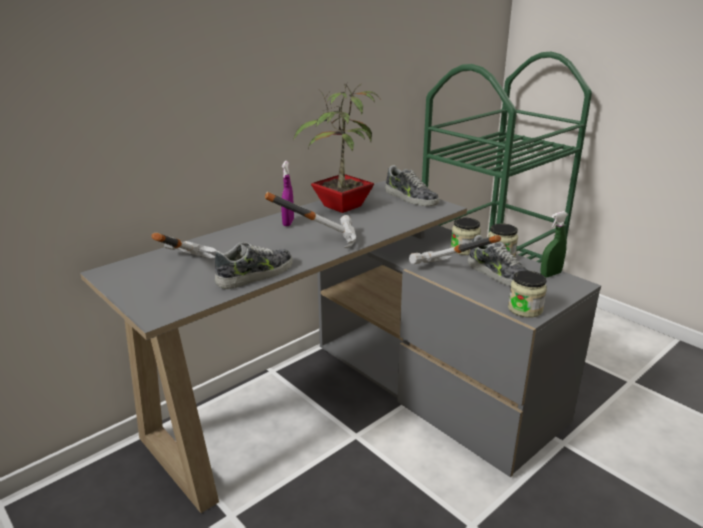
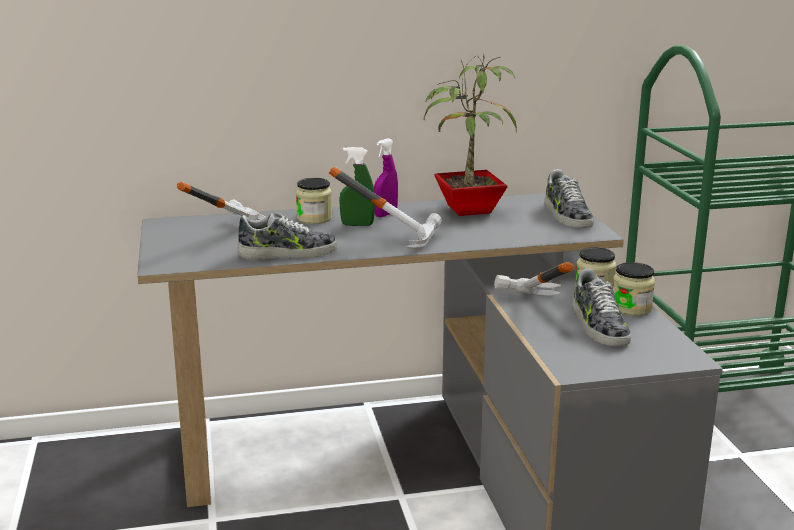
camera: 30 degrees right, 5 degrees down
(525, 309) = (576, 364): jar -> jar (314, 218)
(550, 274) = (668, 341): green spray bottle -> green spray bottle (357, 225)

